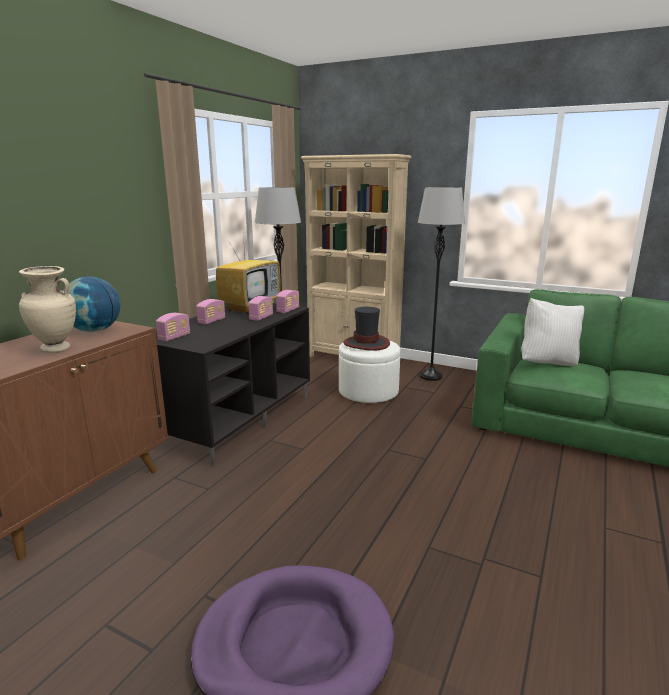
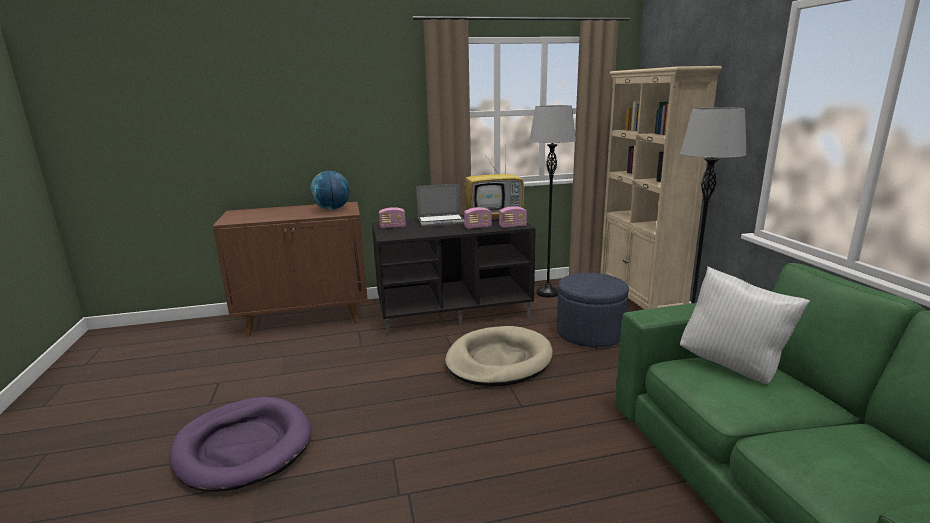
camera: 50 degrees right, 0 degrees up
(55, 349) = (289, 215): beige vase -> none
(211, 321) = (441, 222): radio -> laptop
(350, 438) = (498, 360): none -> beige dog bed
(366, 343) = (591, 280): hat -> none
(368, 392) = (590, 333): white ottoman -> blue ottoman

